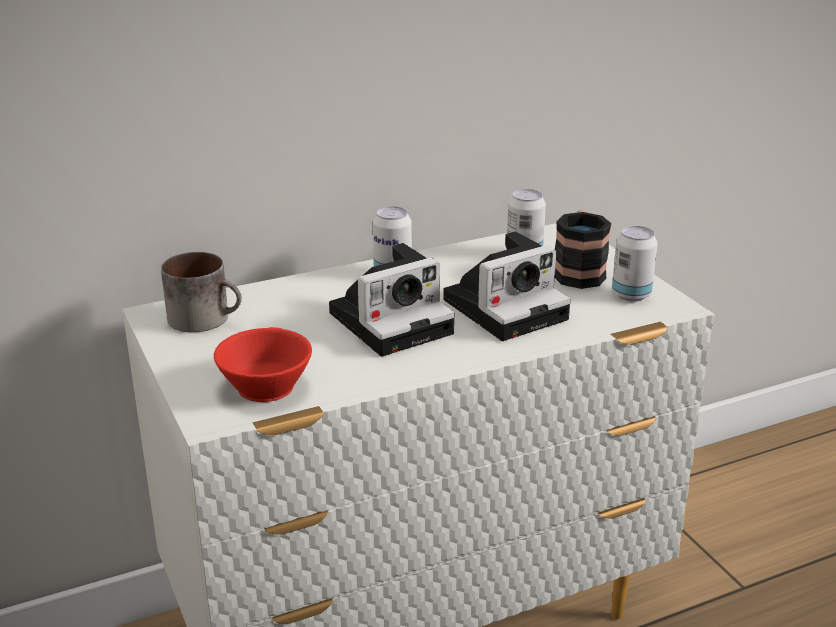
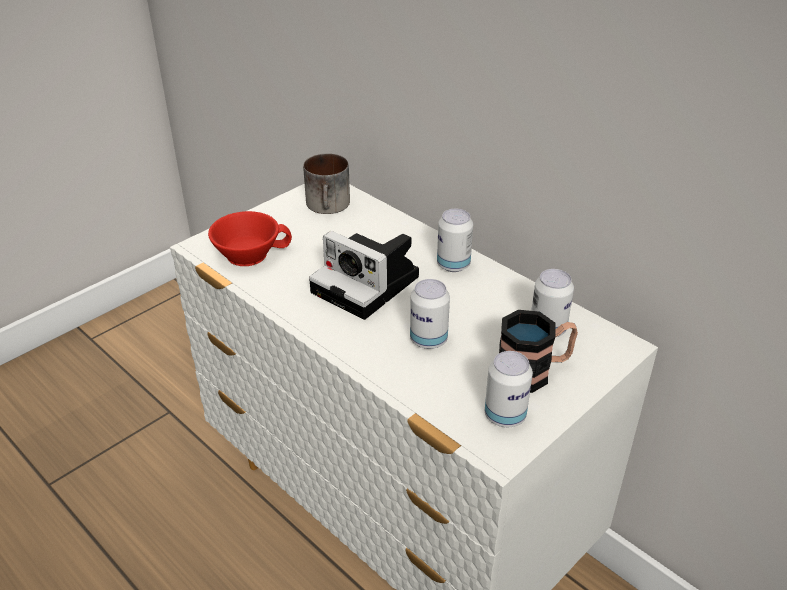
camera: 70 degrees right, 10 degrees up
(507, 307) = (428, 340): camera -> can

